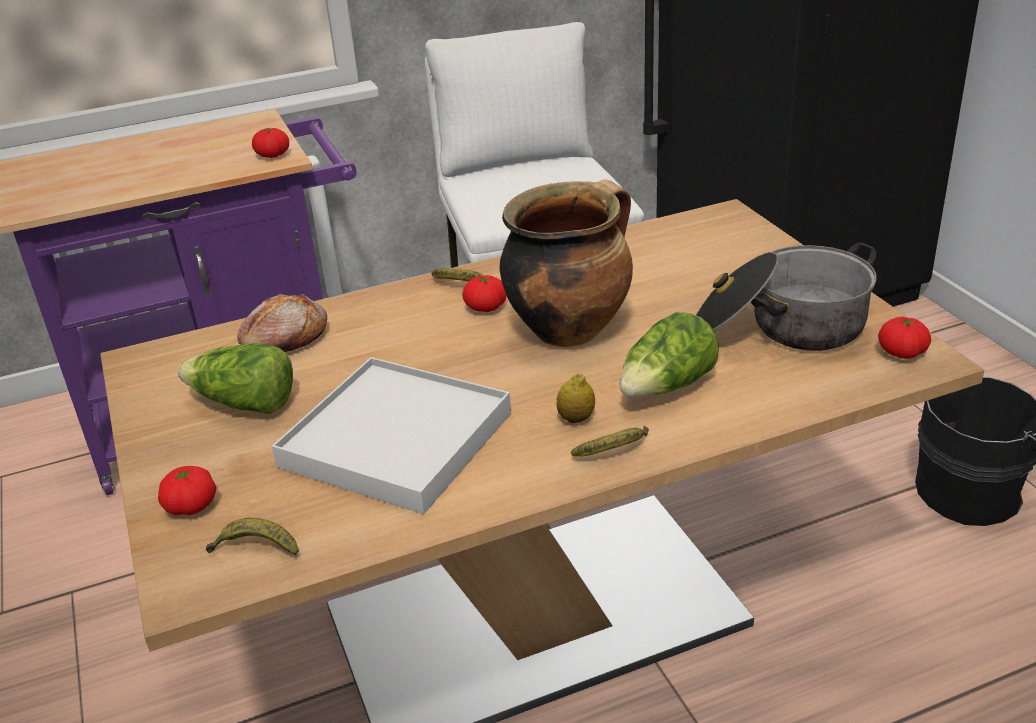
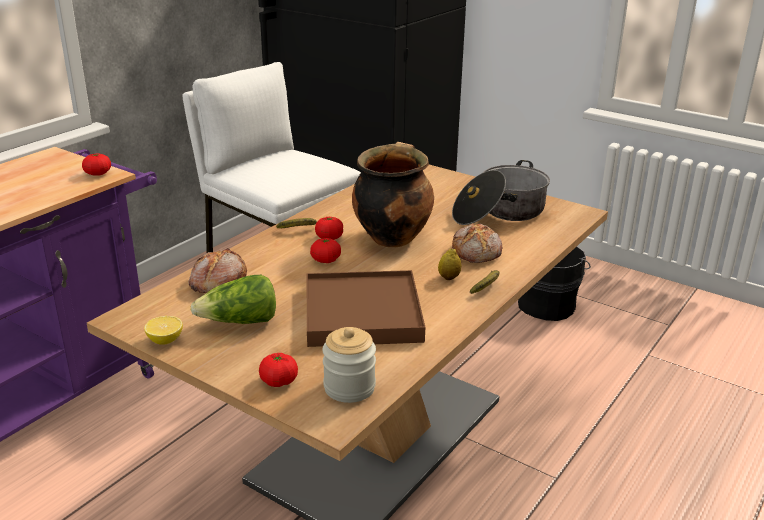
camera: 35 degrees left, 5 degrees down
(143, 403) = (165, 340): none -> lemon
(256, 548) = (349, 387): banana -> jar
(396, 440) = (363, 314): white tray -> brown tray
(667, 387) = (477, 252): lettuce -> bread
(902, 352) = (566, 212): tomato -> tomato (325, 260)

